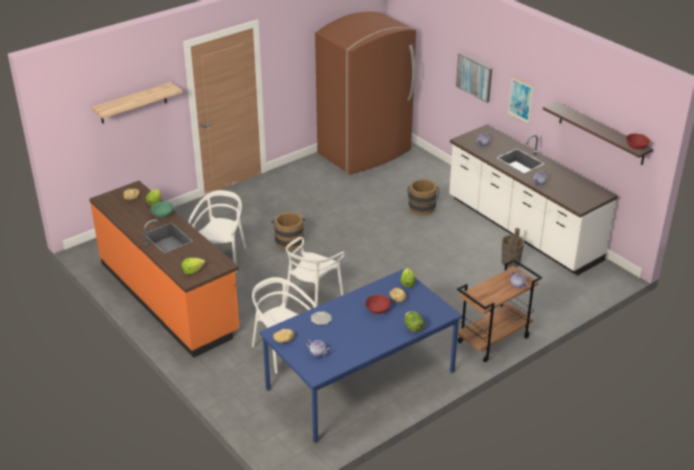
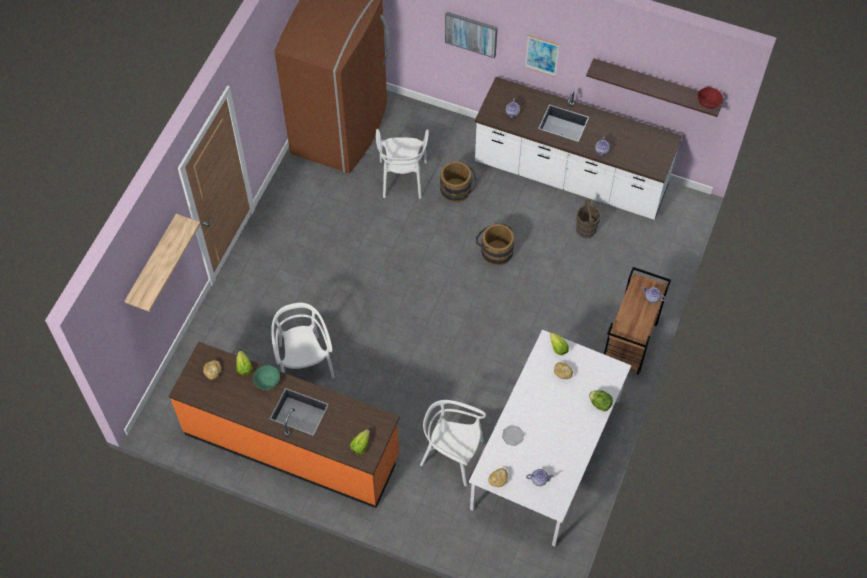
camera: 30 degrees left, 25 degrees up
(289, 241) = (354, 305): brown bucket -> brown bucket (494, 251)
(312, 299) = (433, 374): white chair -> white chair (402, 178)
(361, 379) = (545, 452): blue dining table -> white dining table
(378, 310) = (555, 397): red bowl -> none

